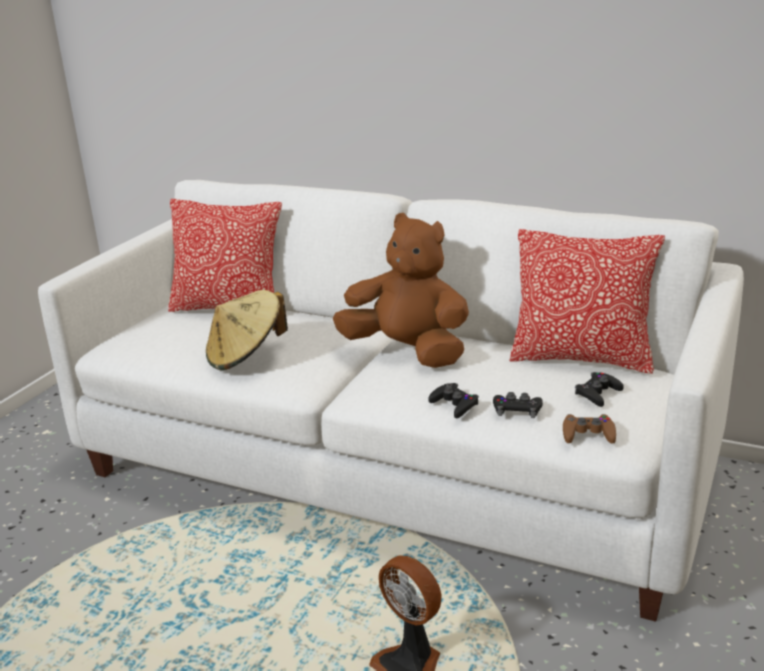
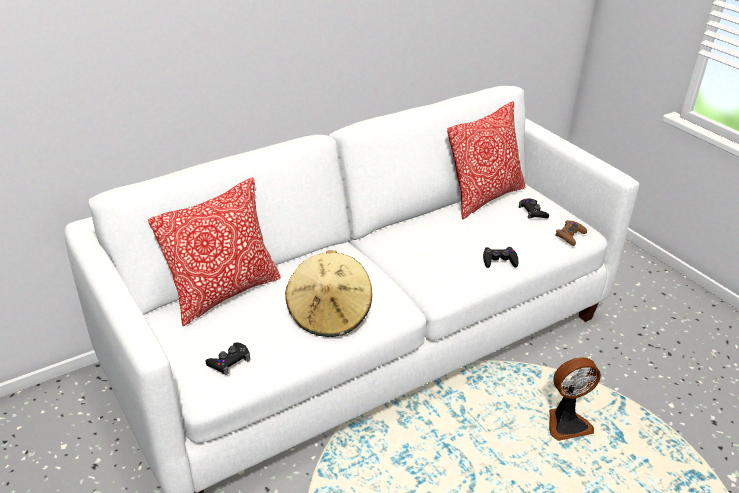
camera: 60 degrees left, 10 degrees up
(408, 352) = (407, 247): brown plush toy -> none
(517, 410) = (526, 243): black game controller -> black game controller (229, 361)

